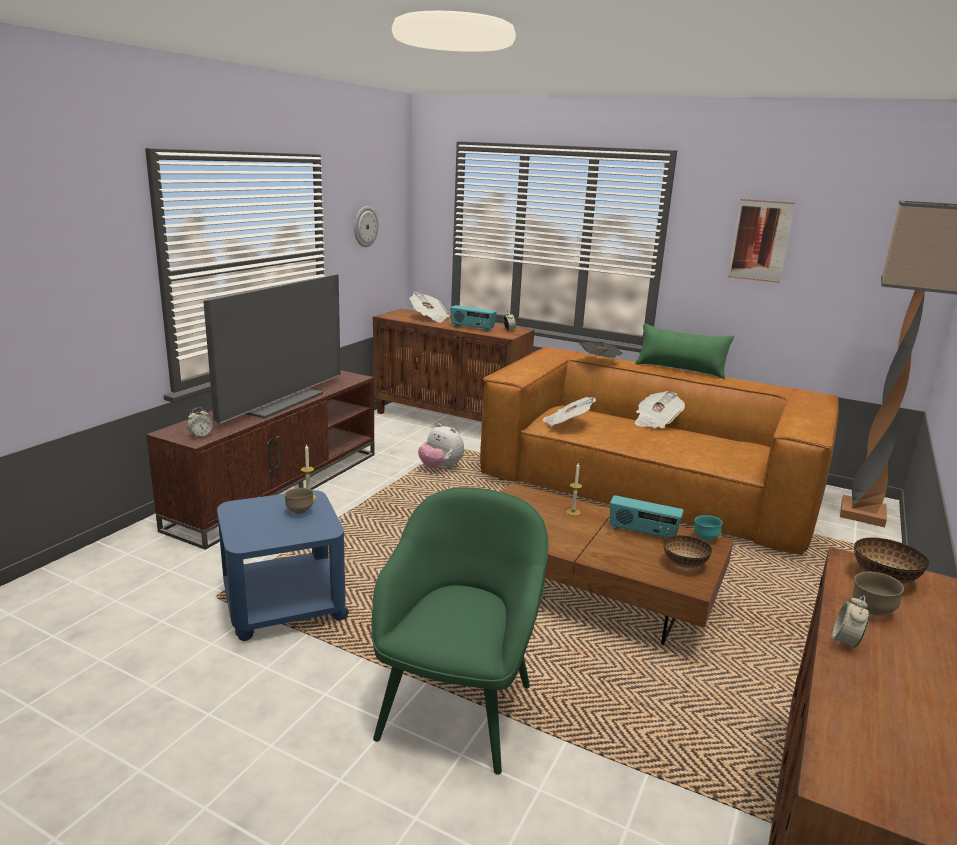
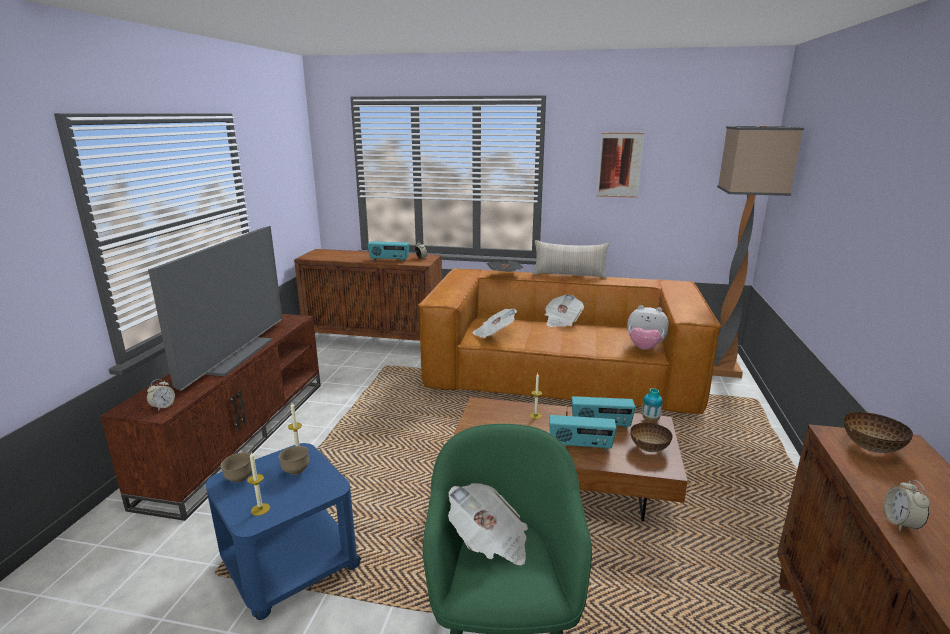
camera: 15 degrees left, 0 degrees up
(255, 535) = (260, 509): none -> candle
(365, 226) = (278, 178): wall clock -> none
(429, 318) = (346, 255): newspaper -> newspaper (489, 541)
(440, 468) = (385, 388): plush toy -> plush toy (644, 348)
(606, 548) = (580, 446): none -> radio
(680, 370) = (569, 275): green pillow -> beige pillow
(705, 538) = (650, 420): turquoise bowl -> vase
(871, 611) = (890, 484): brown bowl -> brown bowl (239, 479)

